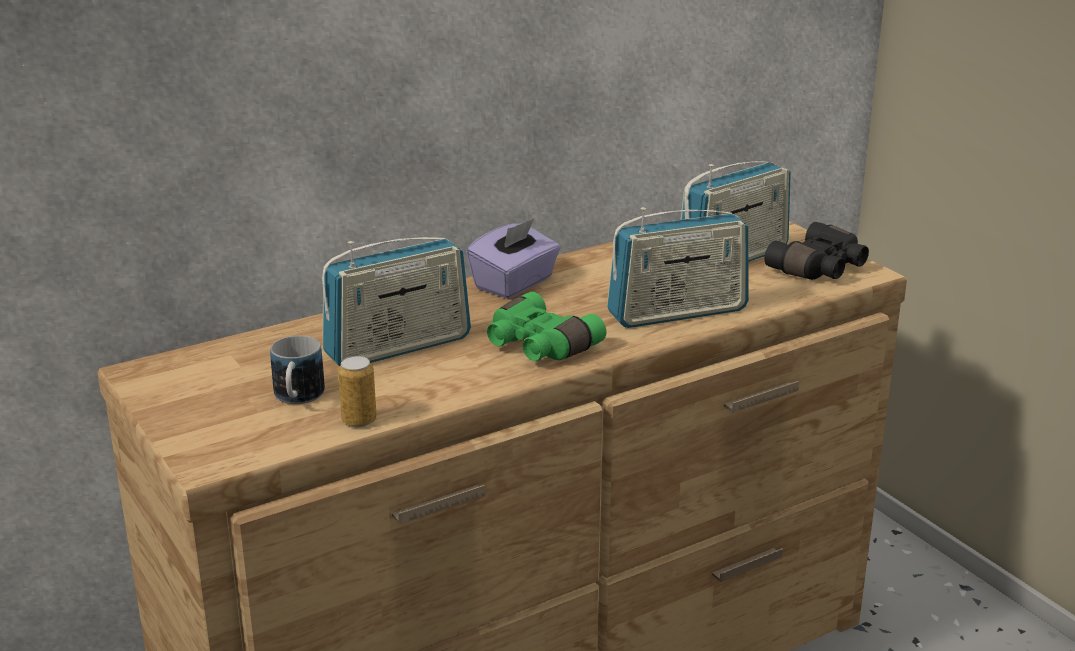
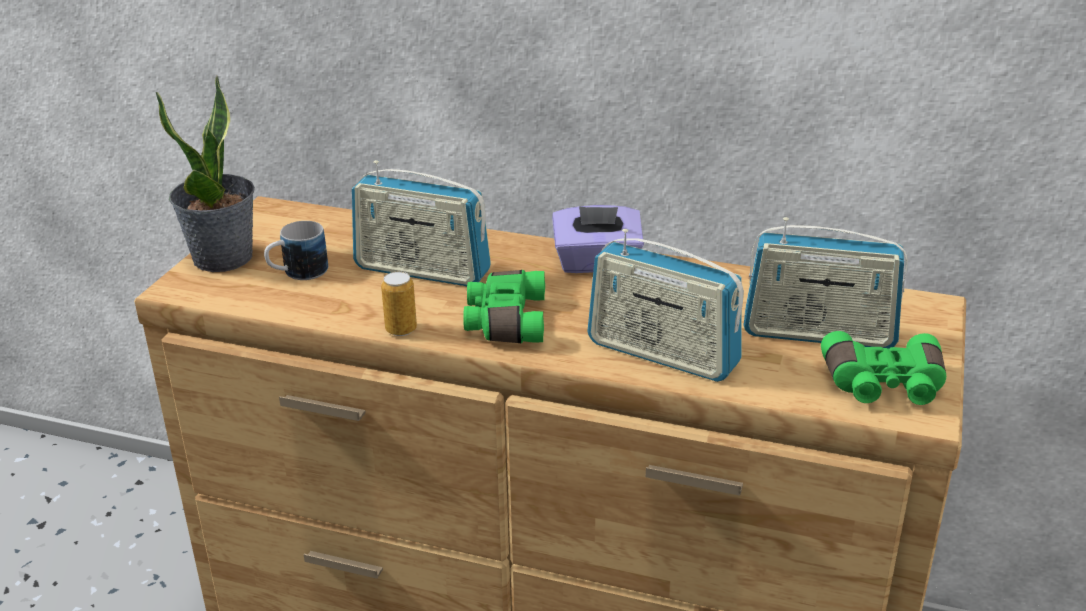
camera: 50 degrees right, 5 degrees up
(196, 422) = (223, 258): none -> potted plant
(359, 421) = (293, 309): can -> can (401, 329)
(820, 268) = (883, 386): black binoculars -> green binoculars

